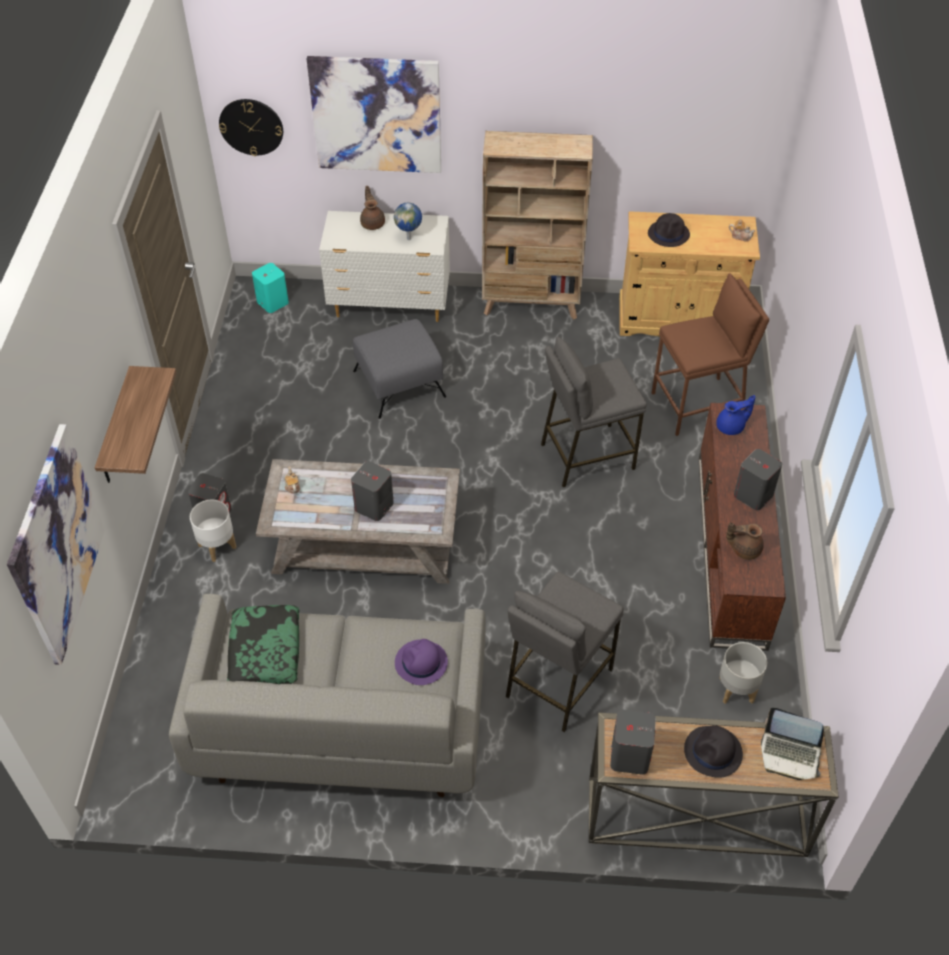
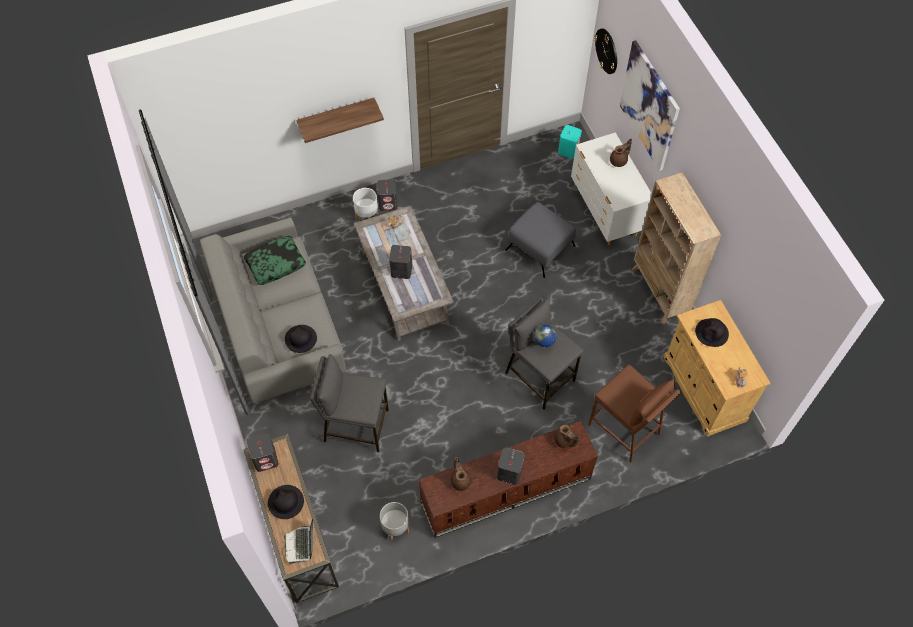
camera: 65 degrees right, 10 degrees up
(56, 545) = (229, 129): picture -> none
(409, 238) = (617, 186): globe -> globe (544, 346)
(421, 663) = (300, 339): purple hat -> black hat
(731, 427) = (564, 441): blue teapot -> brown teapot

